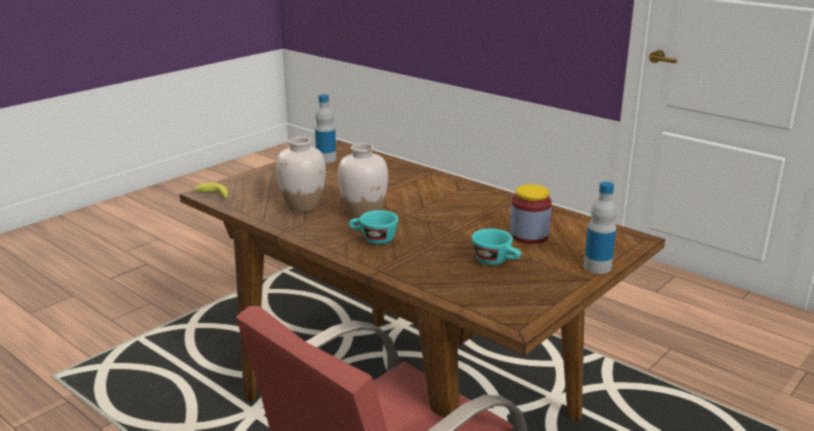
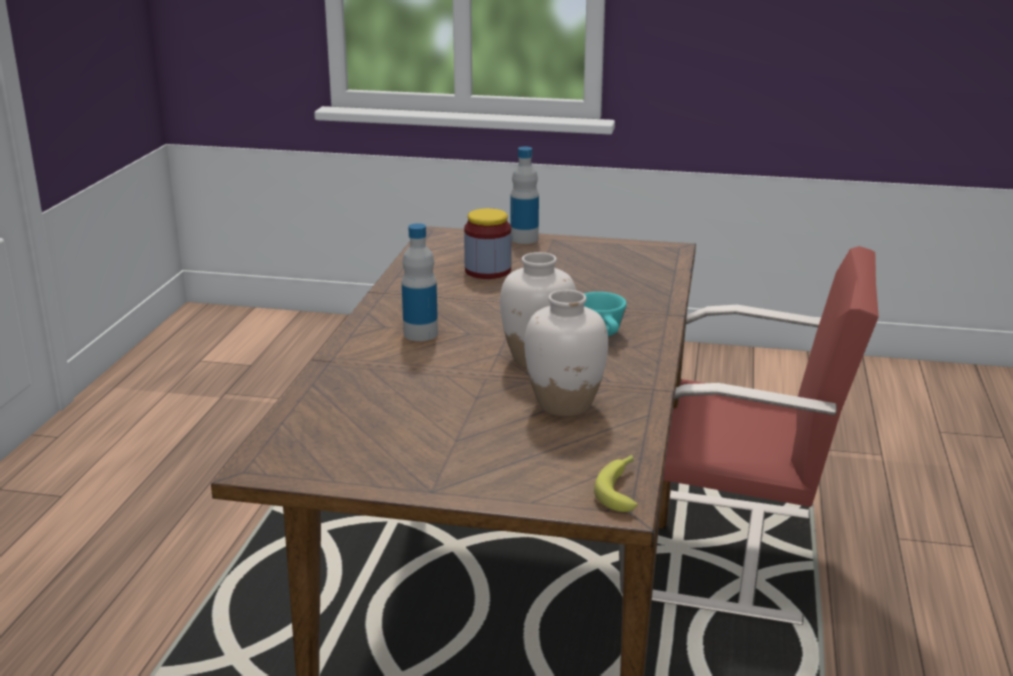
camera: 120 degrees left, 0 degrees up
(326, 159) = (346, 454): bottle -> bottle (420, 334)
(496, 261) = (569, 273): turquoise cup -> none

